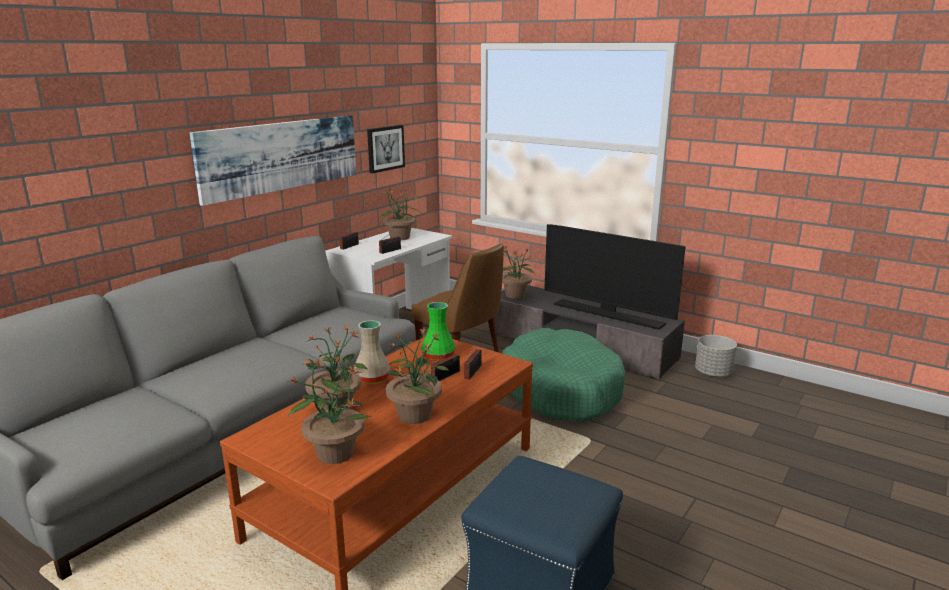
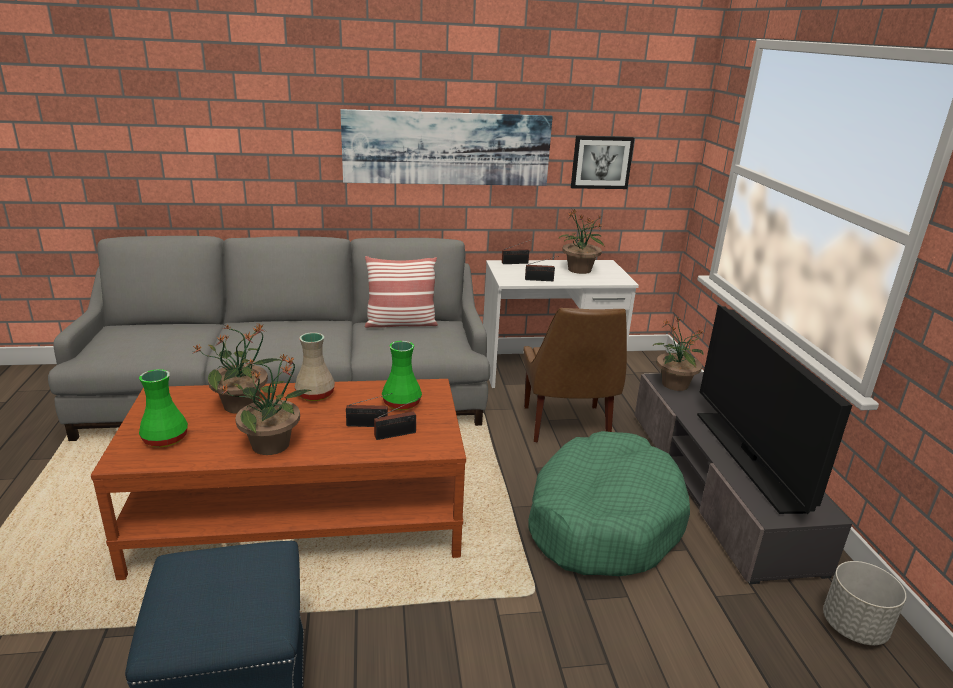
camera: 45 degrees right, 5 degrees up
(311, 321) = (401, 323): none -> pillow
(334, 453) = (166, 439): potted plant -> green vase

